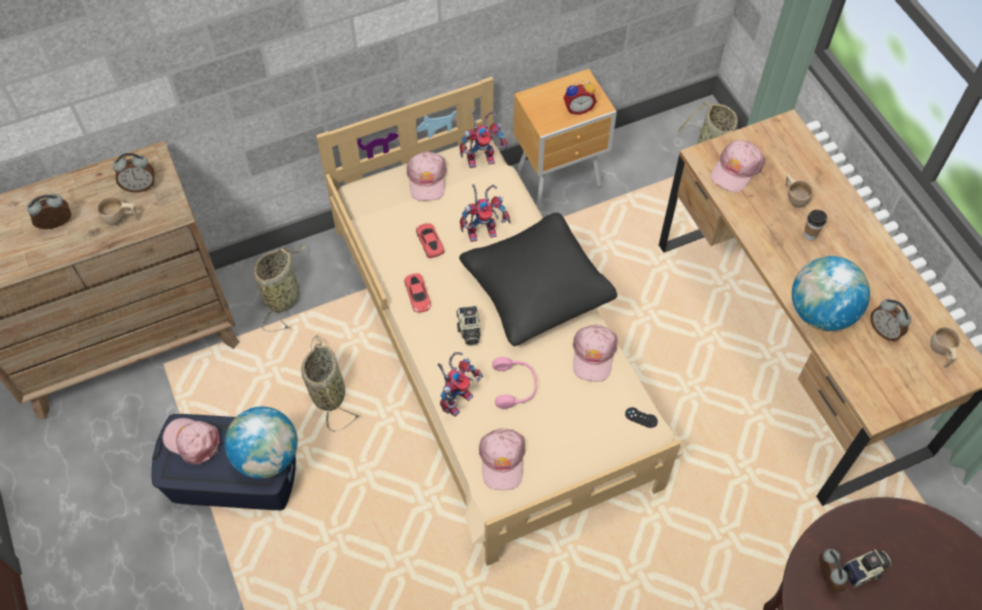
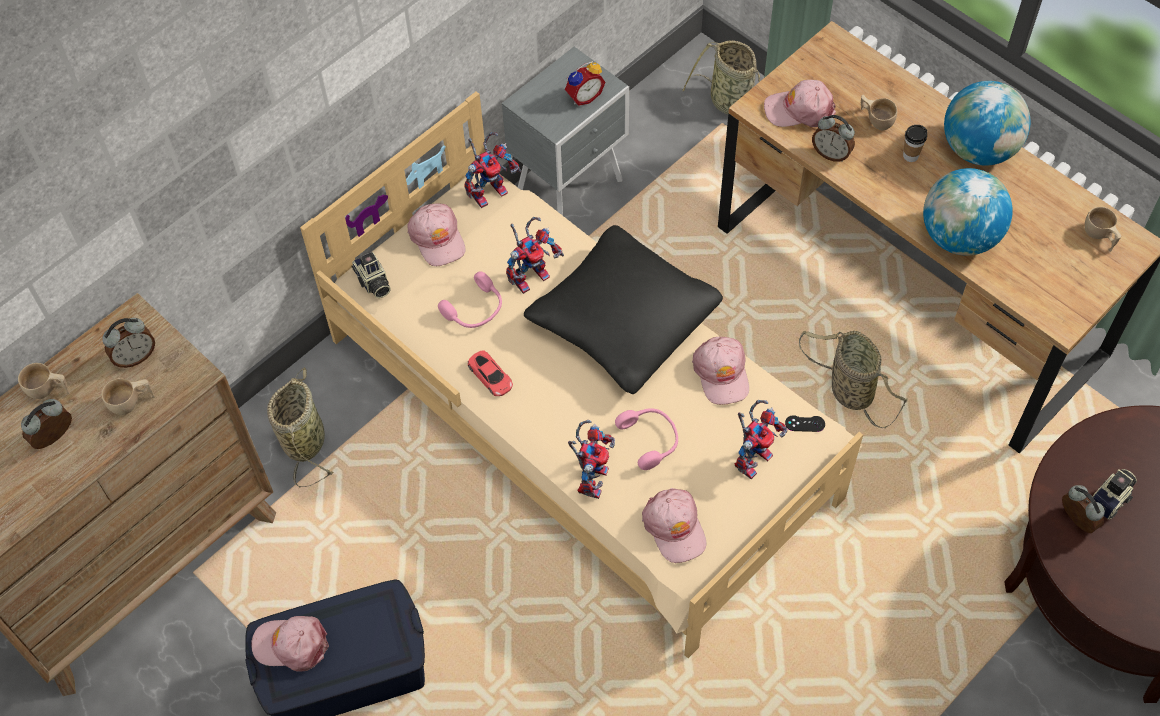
camera: 20 degrees left, 0 degrees up
(69, 190) = (48, 391): none -> beige cup
(267, 456) = (390, 628): globe -> globe (978, 149)
(328, 392) = (412, 531): basket -> basket (848, 389)
(429, 242) = (475, 310): red toy car -> pink headphones
(469, 330) = (569, 396): camera -> camera (373, 283)
(561, 179) = (572, 188): brown nightstand -> grey nightstand
(588, 428) = (753, 456): none -> toy robot
(736, 169) = (799, 109): pink cap -> pink cap turned 75 degrees clockwise
(884, 330) = (1032, 234): alarm clock -> alarm clock (831, 154)

